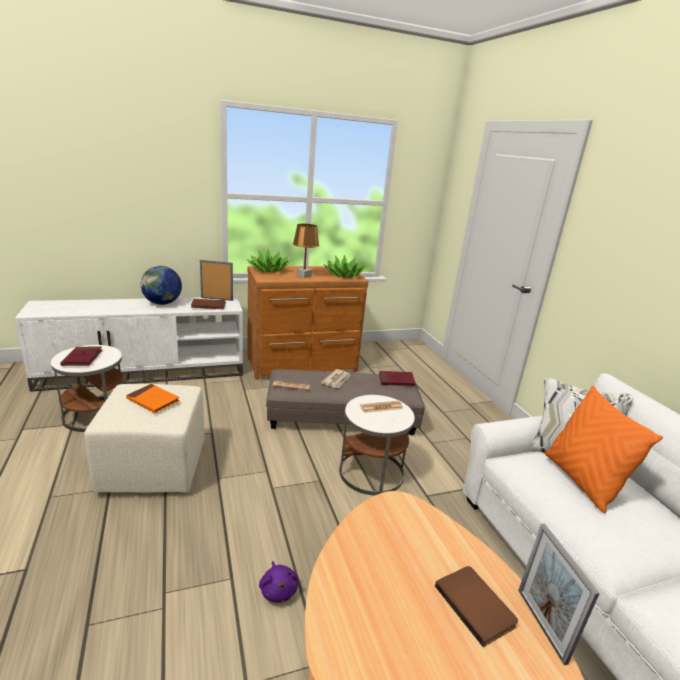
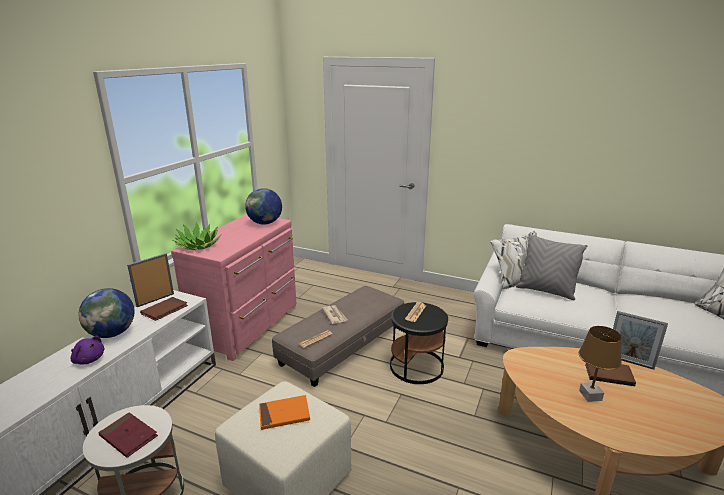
camera: 45 degrees left, 0 degrees up
(278, 589) = (486, 467): purple plush toy -> purple plush toy (88, 359)
(303, 365) = (249, 325): brown dresser -> pink dresser
(304, 276) = (240, 237): brown table lamp -> brown table lamp (590, 395)
(344, 275) = (265, 223): potted plant -> globe
(371, 472) = (417, 366): white side table -> black side table
(396, 380) = (366, 292): red book -> none
(581, 481) = (546, 291): orange pillow -> grey pillow

